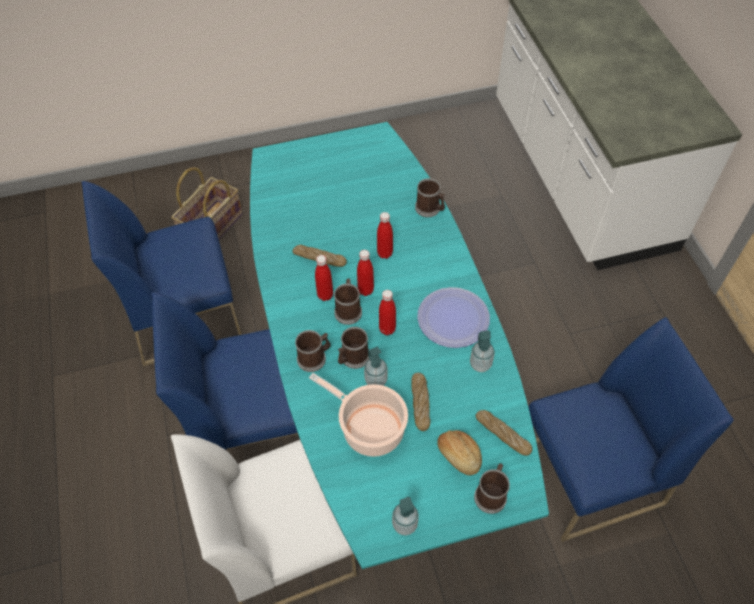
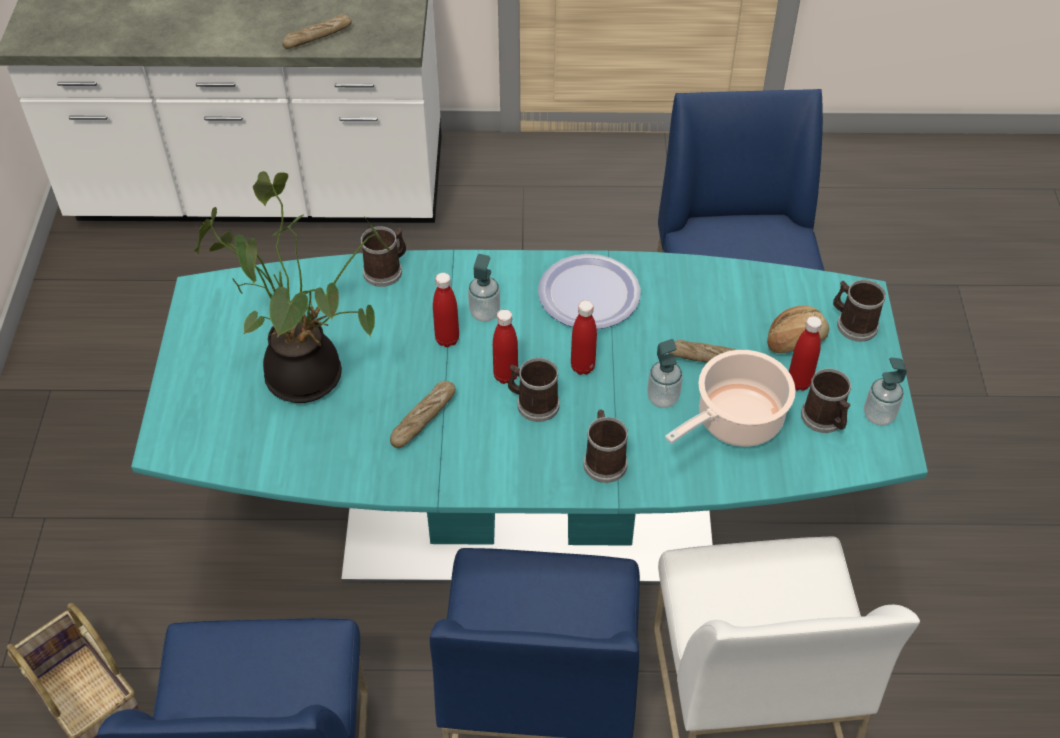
camera: 75 degrees left, 5 degrees down
(325, 295) = (496, 425): red bottle -> red bottle (799, 383)
(336, 198) = (309, 373): none -> potted plant
(352, 358) = (618, 416): mug -> mug (825, 419)
(480, 364) = (669, 286): soap dispenser -> soap dispenser (484, 313)
(502, 434) = (776, 292): bread -> bread (317, 37)

